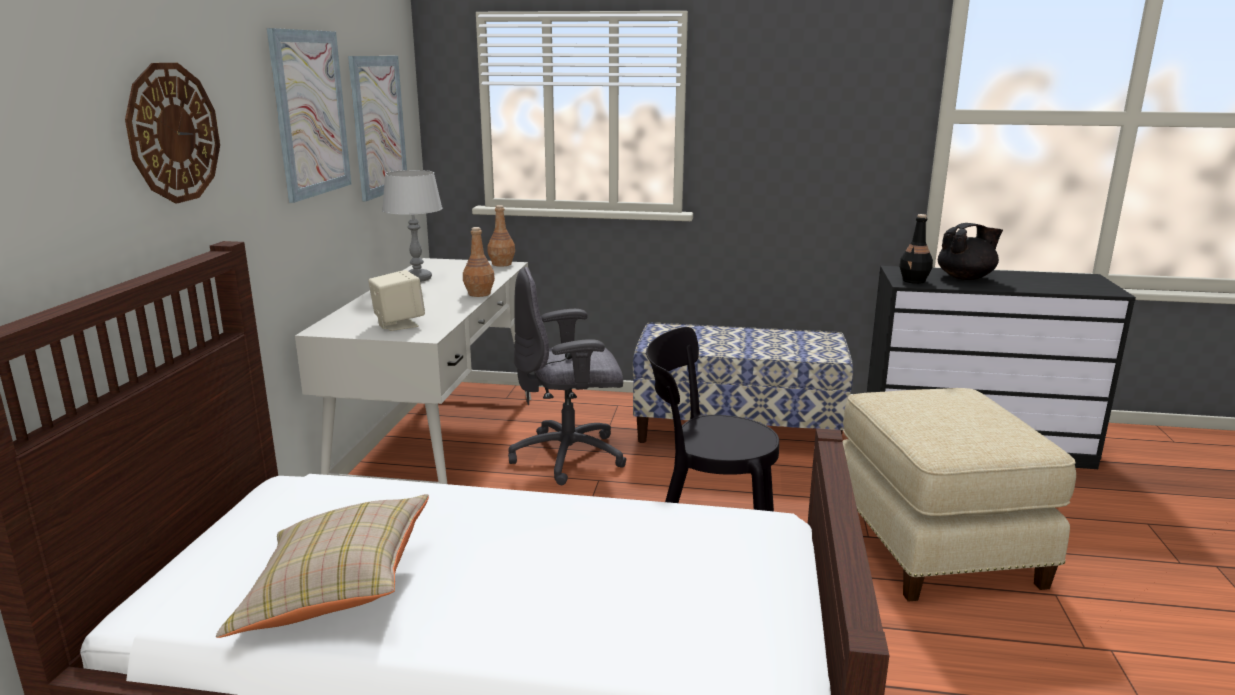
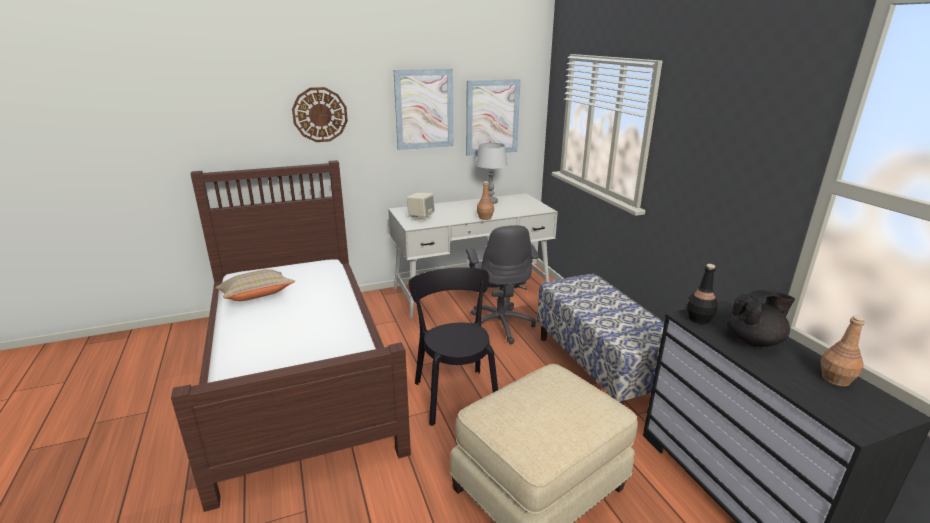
camera: 60 degrees right, 5 degrees up
(502, 264) = (543, 208): brown bottle -> brown bottle (836, 379)
(570, 457) = (500, 324): grey office chair -> grey office chair turned 150 degrees counterclockwise
(966, 278) = (754, 340): black teapot -> black teapot turned 60 degrees counterclockwise

